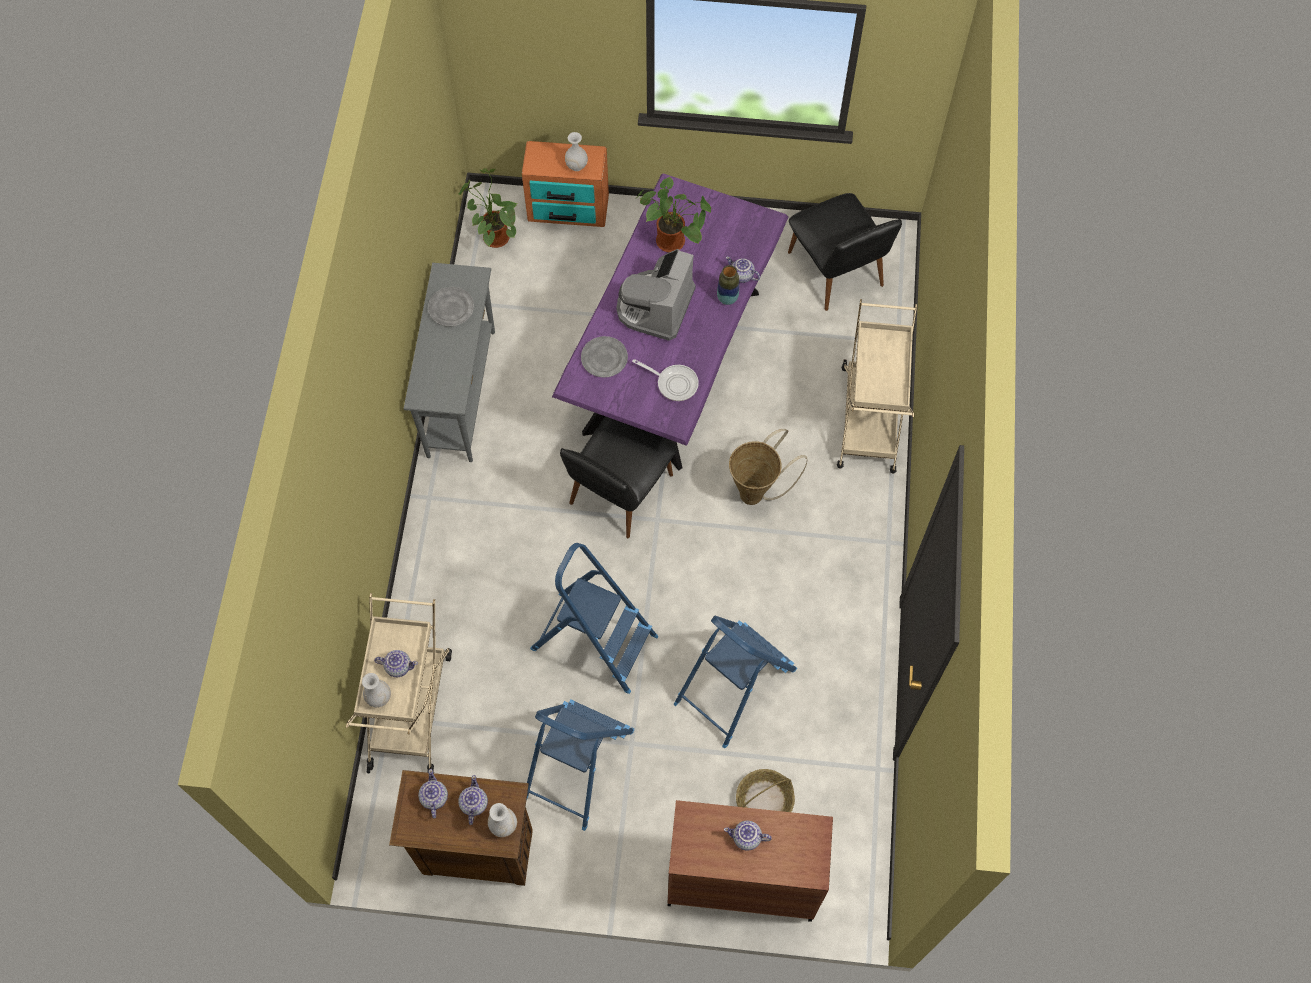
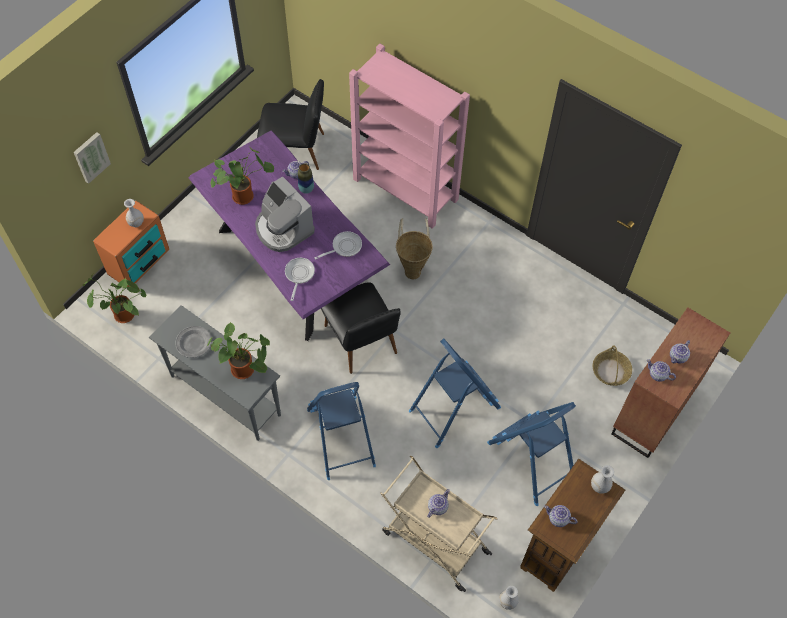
camera: 60 degrees left, 5 degrees down
(379, 697) = (452, 530): white vase -> white vase (507, 601)
(450, 376) = (245, 369): none -> potted plant
(473, 804) = (576, 497): teapot -> teapot (658, 375)
(565, 57) = (91, 157): none -> picture
(604, 358) = (299, 275): grey plate -> frying pan
(736, 685) = (530, 346): blue step ladder -> blue step ladder (340, 436)
(868, 420) = (405, 189): beige cart -> pink bookcase

